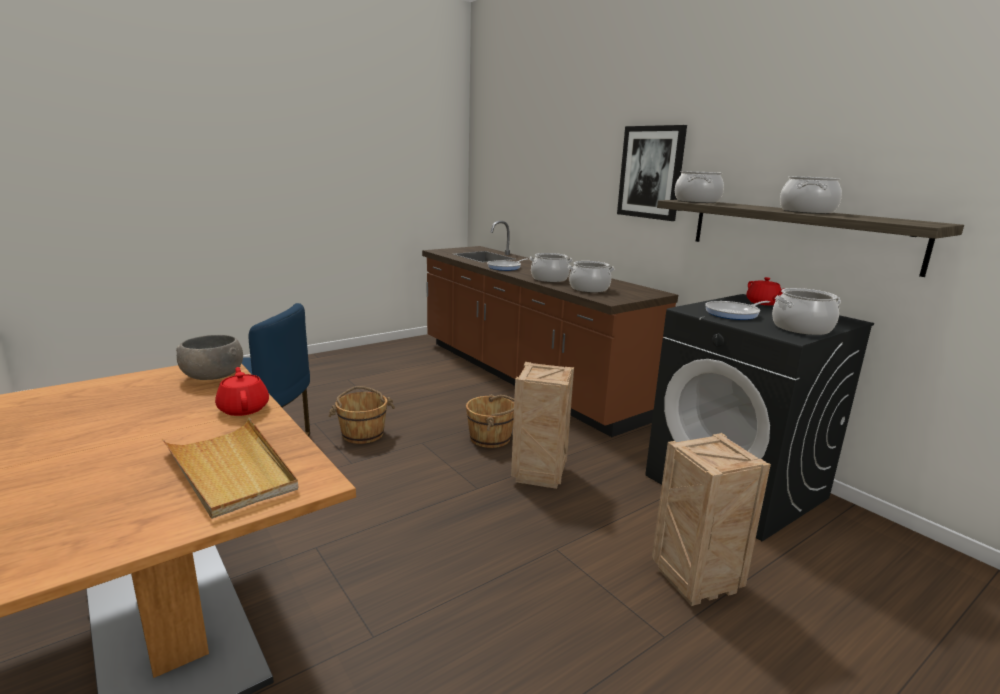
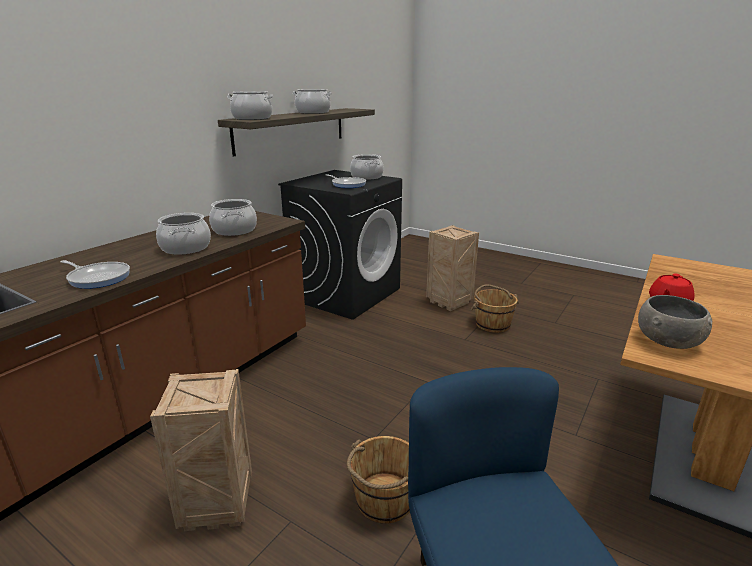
camera: 110 degrees left, 5 degrees up
(231, 470) = (706, 279): beige tray -> none
(491, 438) = (335, 396): brown bucket -> brown bucket (492, 324)
(540, 475) = (385, 358): crate -> crate (219, 505)
(651, 172) = (170, 97): picture -> none
(763, 303) = (307, 180): red teapot -> none

